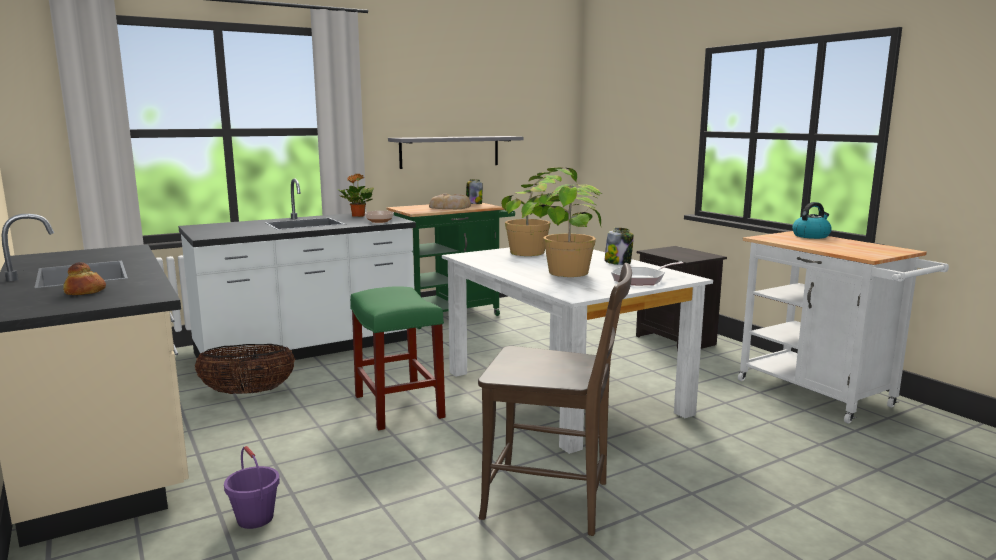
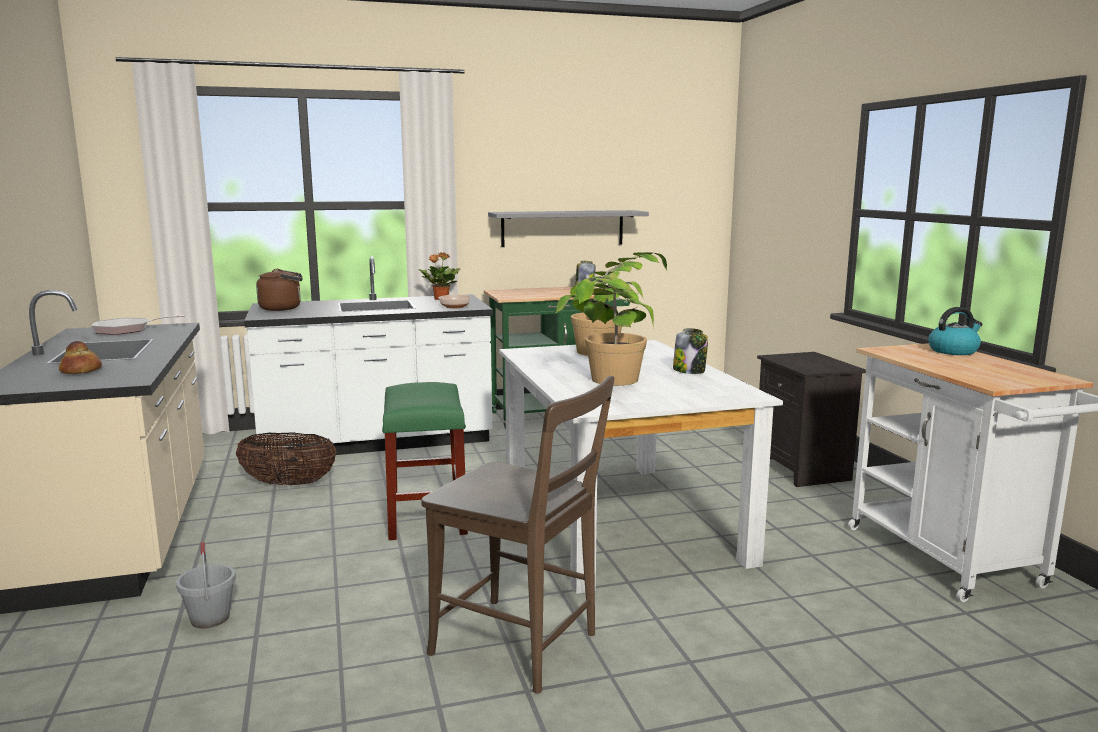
camera: 15 degrees right, 0 degrees up
(217, 229) = (283, 308): none -> brown kettle
(255, 518) = (210, 618): purple bucket -> grey bucket
(451, 207) = (553, 292): bread -> none
(641, 279) = (692, 394): frying pan -> frying pan (127, 330)

